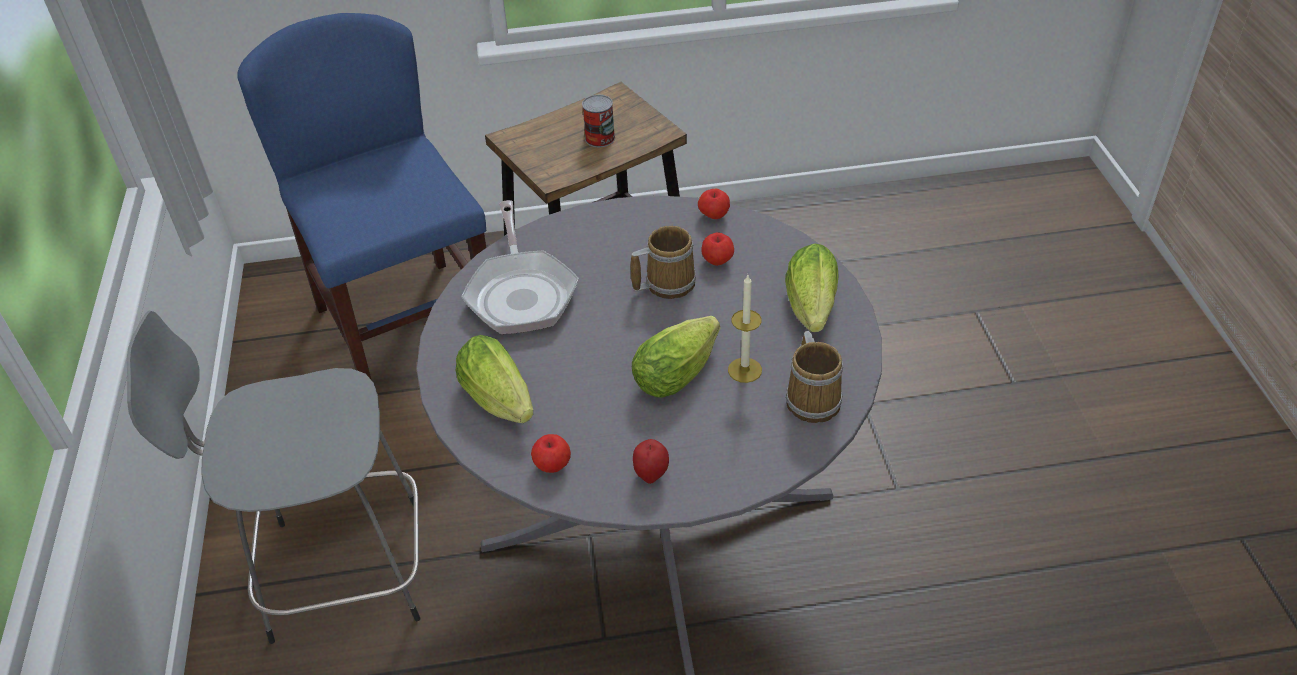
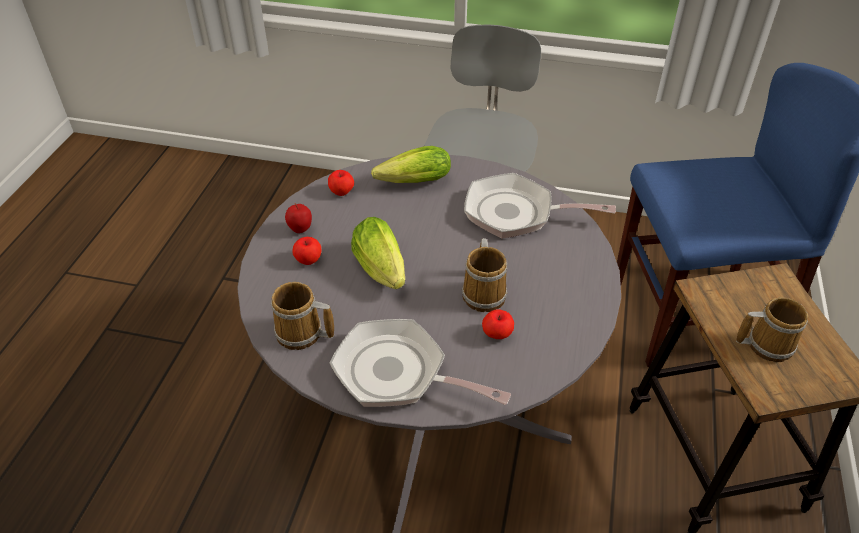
camera: 110 degrees right, 0 degrees up
(600, 138) = (766, 344): can -> mug
(714, 215) = (564, 354): apple -> apple (308, 260)
(744, 370) = (358, 306): candle -> none
(811, 310) = (398, 373): lettuce -> frying pan

